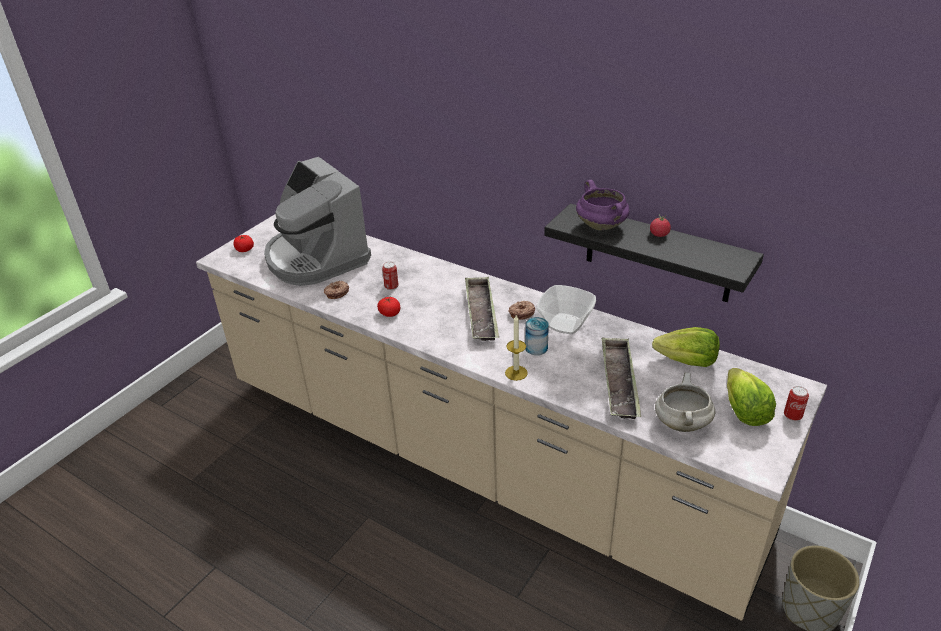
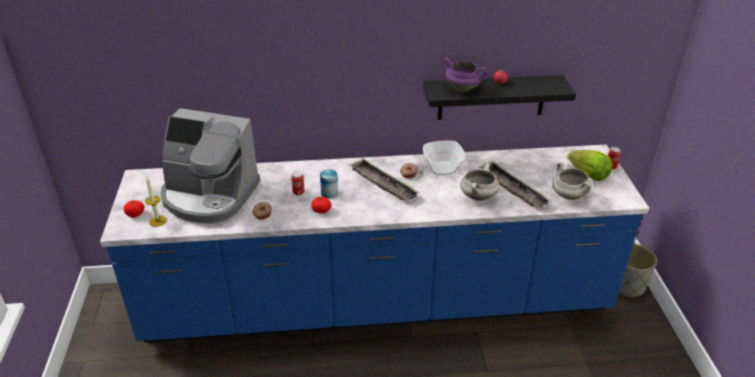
camera: 40 degrees left, 0 degrees up
(476, 458) = (377, 303): beige counter -> blue counter
(516, 373) = (451, 210): candle -> candle (158, 221)
(536, 348) = (444, 190): can -> can (329, 192)
(566, 372) = (478, 196): none -> white cooking pot
(687, 362) = (532, 161): lettuce -> none

